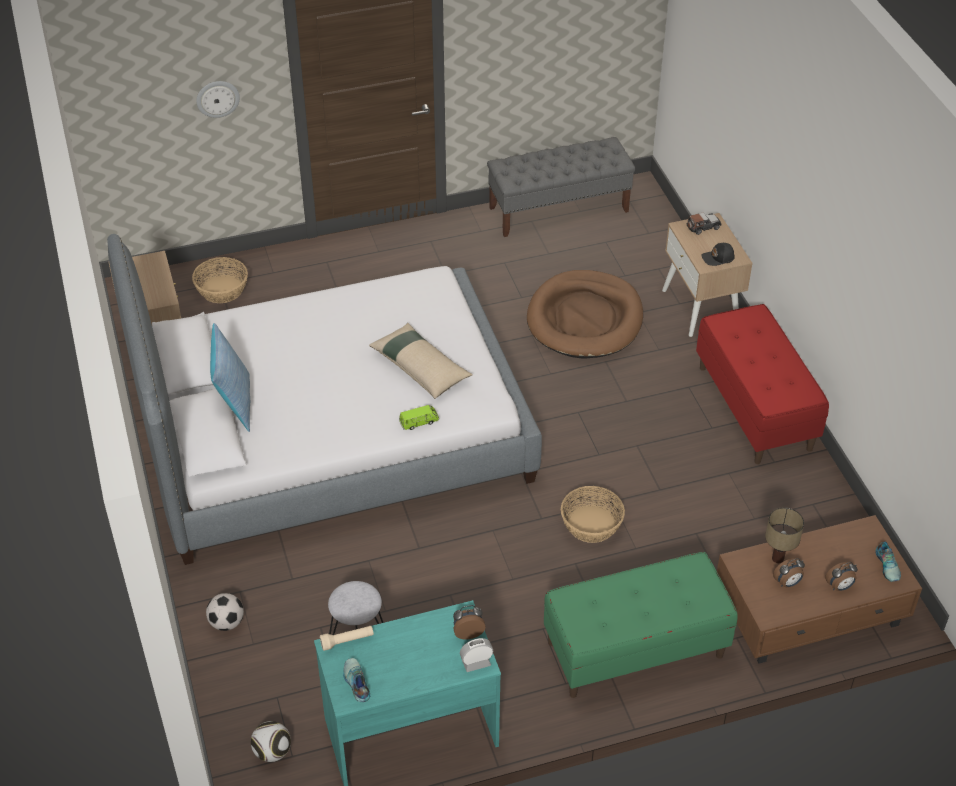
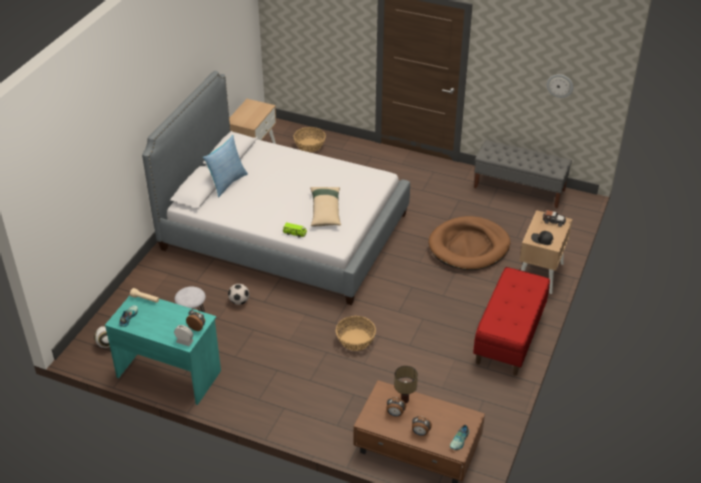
camera: 40 degrees right, 5 degrees down
(217, 98) = (336, 36): wall clock -> wall clock (560, 85)
(226, 622) = (150, 282): football -> football (239, 301)
(635, 650) = (307, 406): green bench -> none

